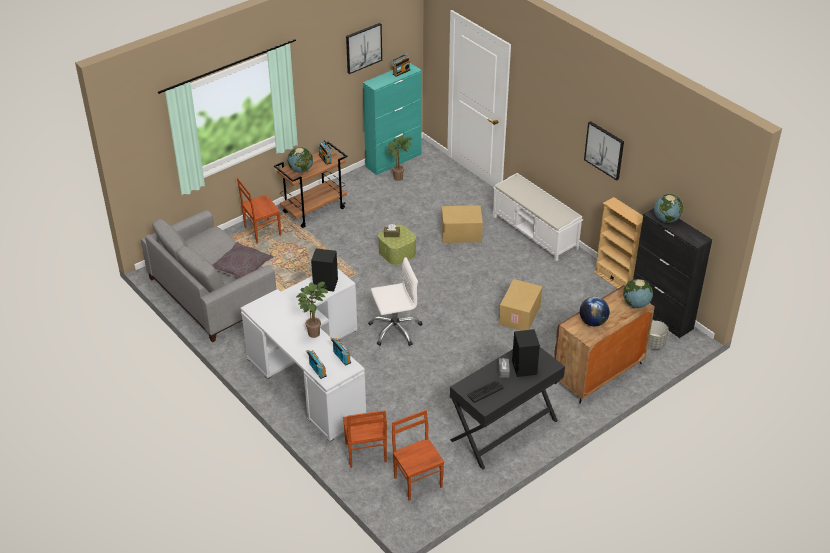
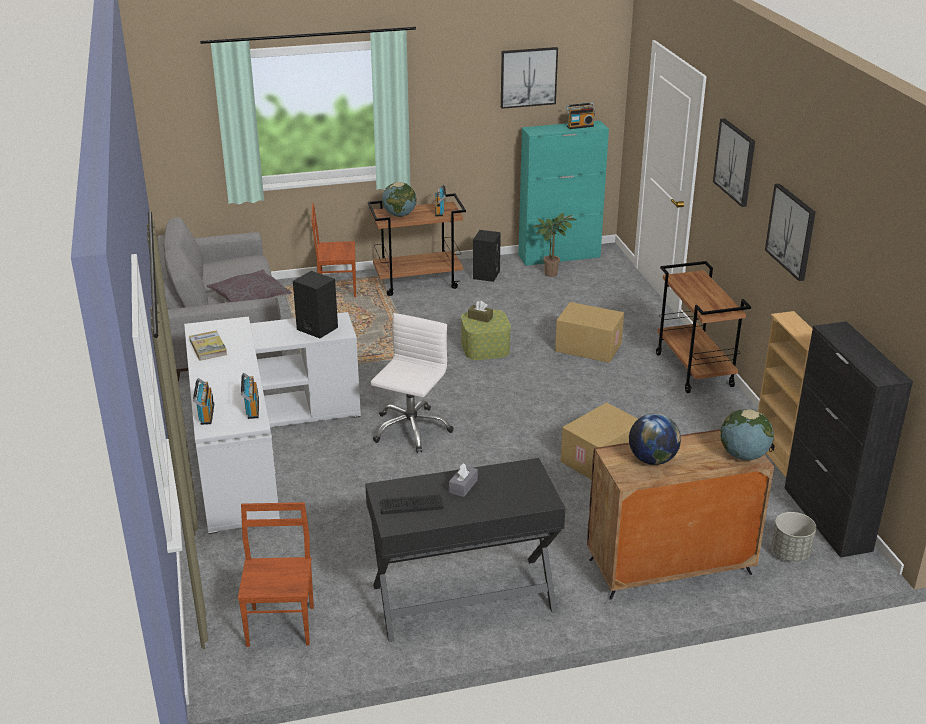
camera: 25 degrees right, 10 degrees down
(273, 321) = (208, 347): none -> book
(313, 332) = (245, 371): potted plant -> none
(365, 453) = (241, 564): brown chair -> none
(395, 329) = (411, 429): white office chair -> white office chair turned 75 degrees counterclockwise
(523, 367) = (498, 490): black speaker -> black speaker (486, 274)
(535, 233) = (695, 370): white bench -> brown cart
(547, 102) = (735, 162): none -> picture
(666, 219) = (847, 340): globe -> none

